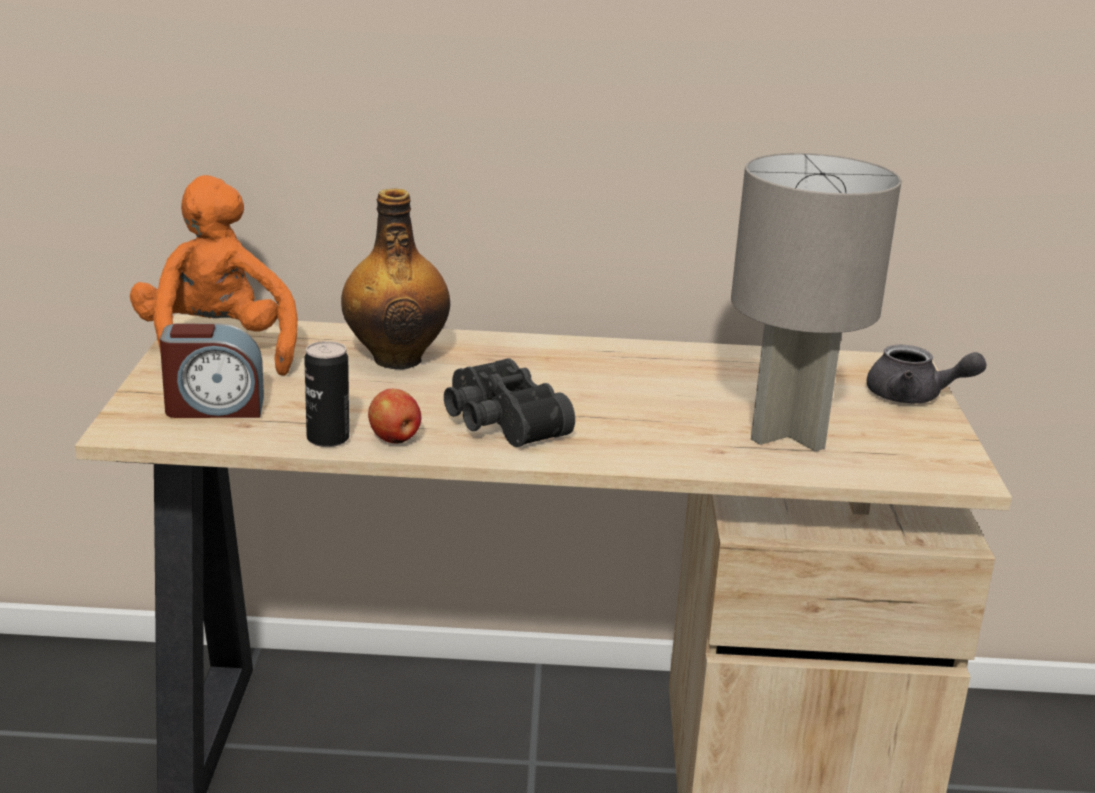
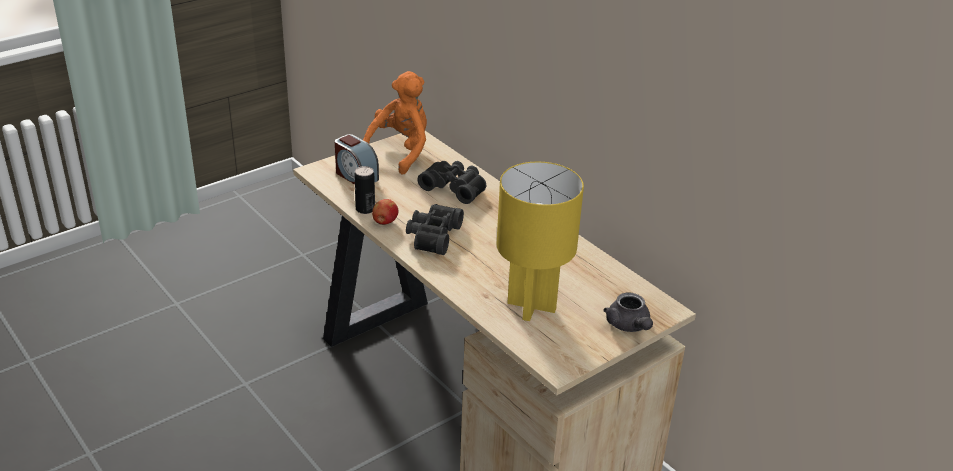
camera: 50 degrees right, 10 degrees up
(396, 358) = (455, 188): bottle -> black binoculars
(788, 432) = (532, 305): grey table lamp -> yellow table lamp

